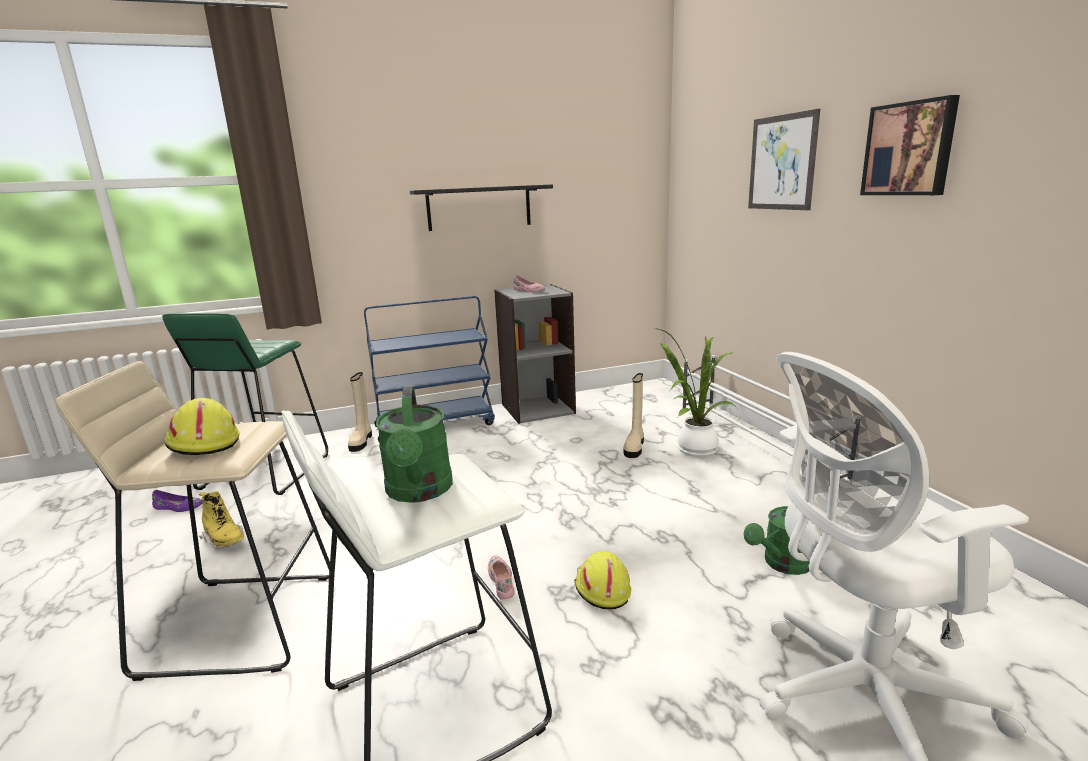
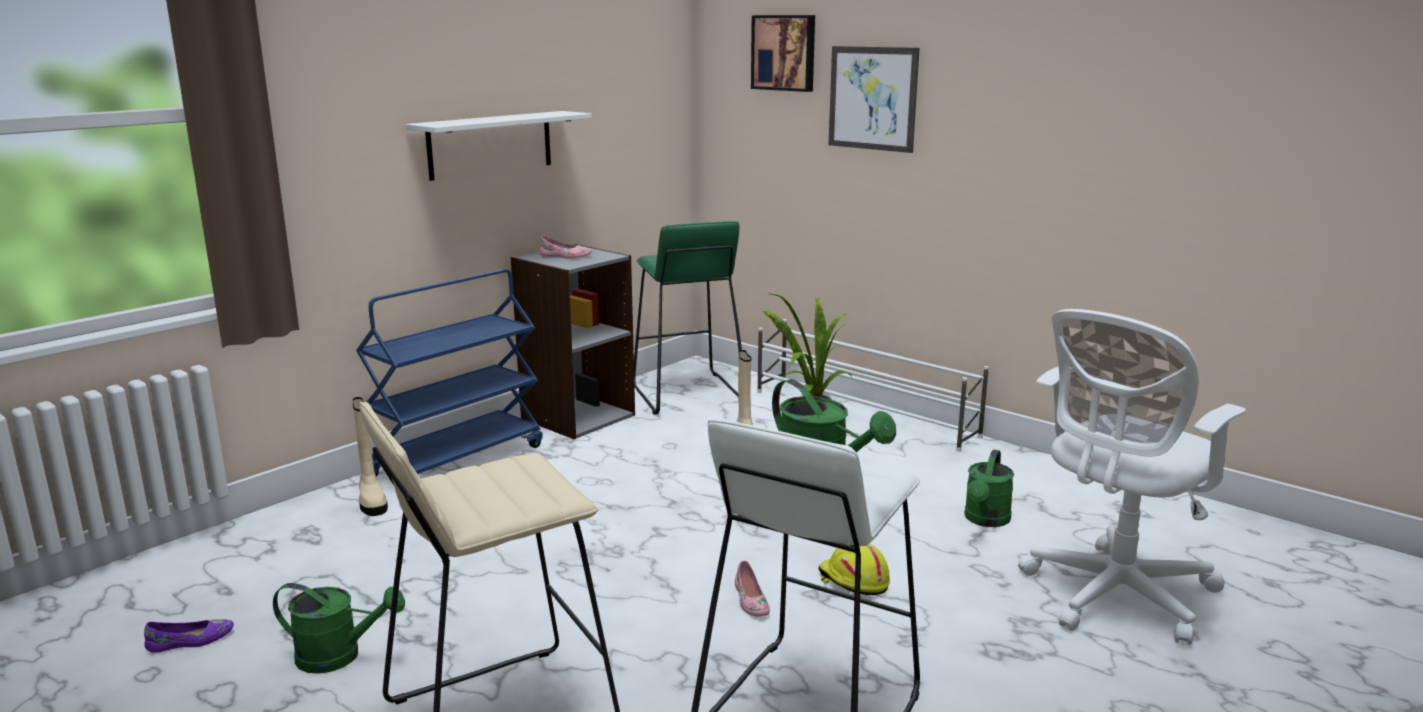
camera: 30 degrees left, 0 degrees up
(203, 443) = (493, 490): yellow hard hat -> none
(225, 540) = (339, 656): yellow boot -> green watering can
(265, 472) = (270, 568): green stool -> green stool (686, 394)
(479, 207) = (490, 144): black shelf -> white shelf
(502, 581) = (750, 601): pink shoe -> pink shoe turned 150 degrees counterclockwise
(909, 149) = (1023, 102): picture -> picture (784, 53)

